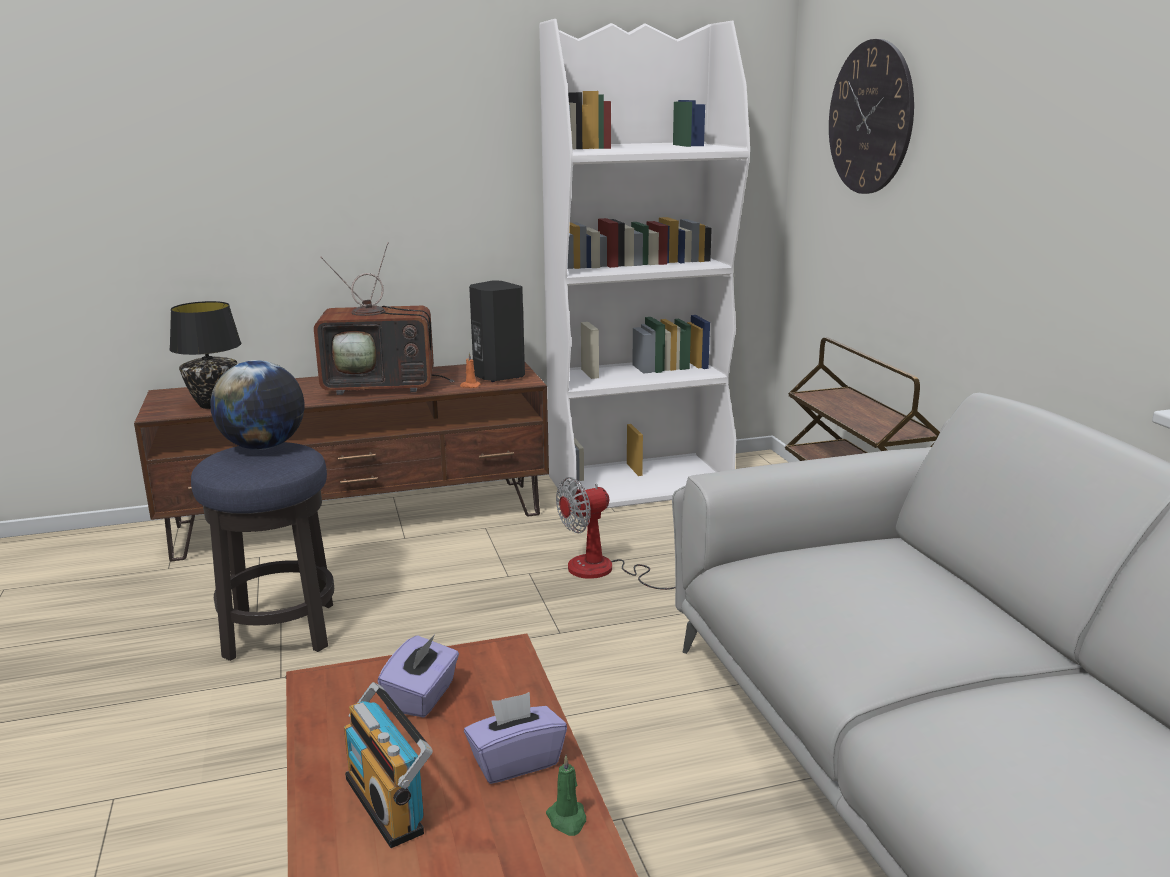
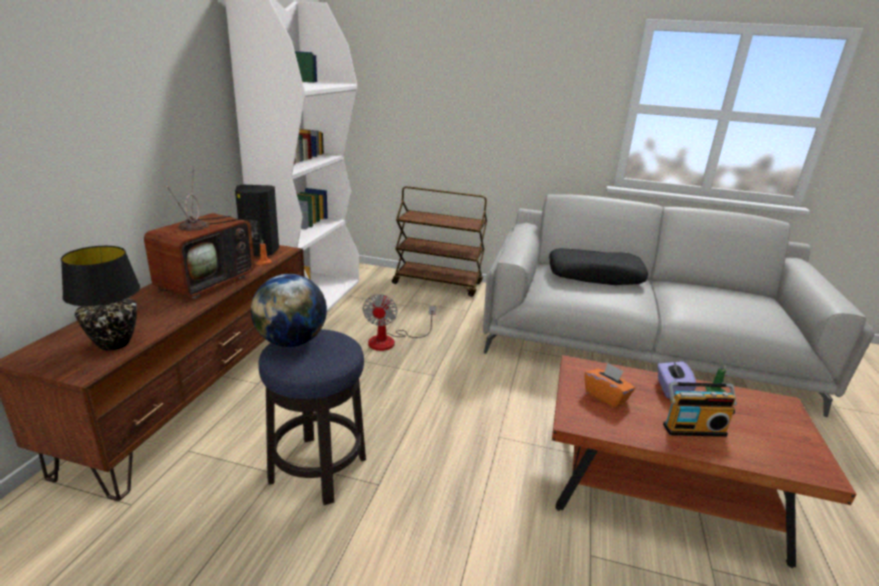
camera: 60 degrees left, 5 degrees up
(422, 697) = (606, 396): purple tissue box -> orange tissue box
(870, 118) = (403, 67): wall clock -> none
(915, 588) = (595, 276): none -> black pillow

